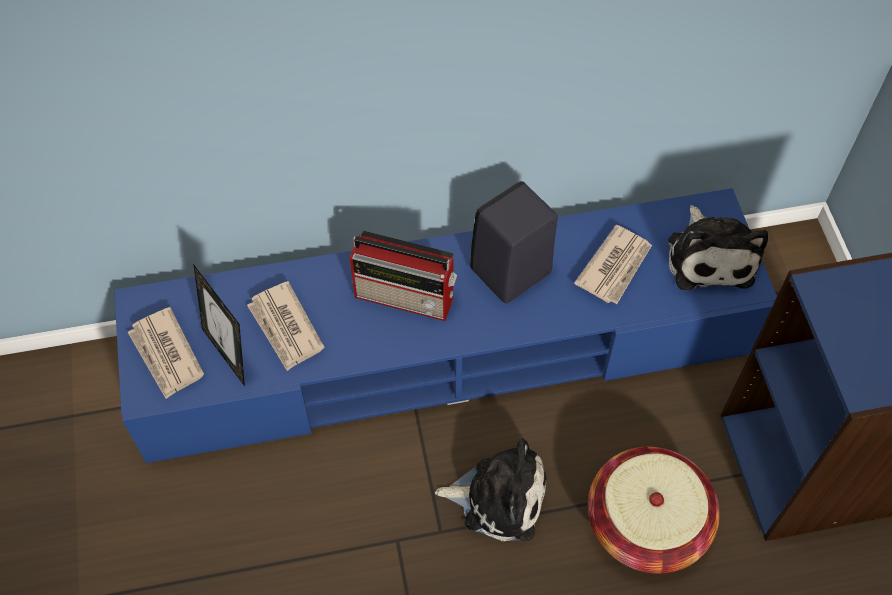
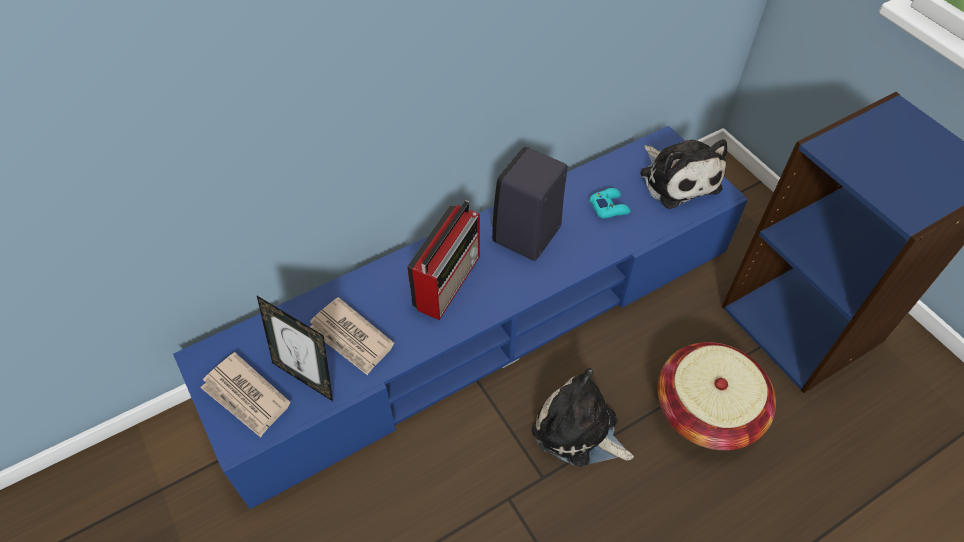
camera: 20 degrees left, 5 degrees down
(407, 297) = (448, 280): radio -> radio turned 60 degrees counterclockwise
(498, 497) = (579, 431): plush toy -> plush toy turned 135 degrees counterclockwise
(615, 267) = (609, 207): newspaper -> turquoise game controller

